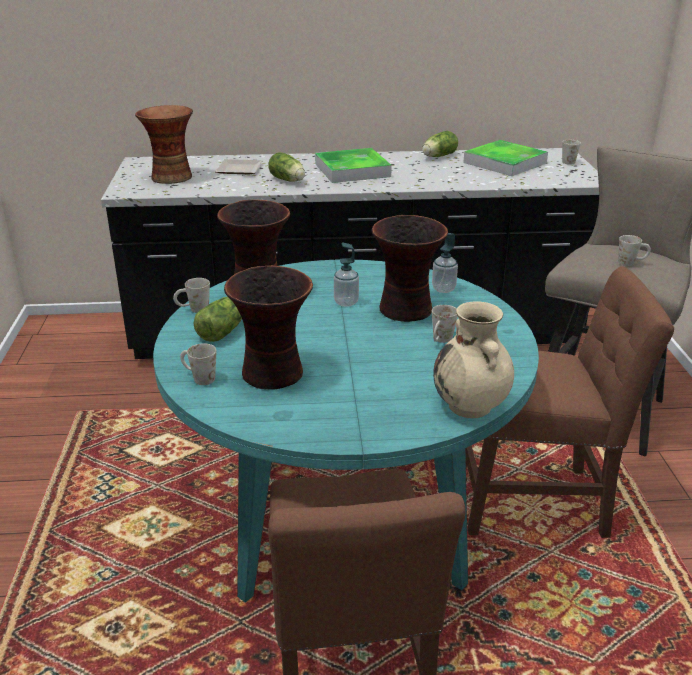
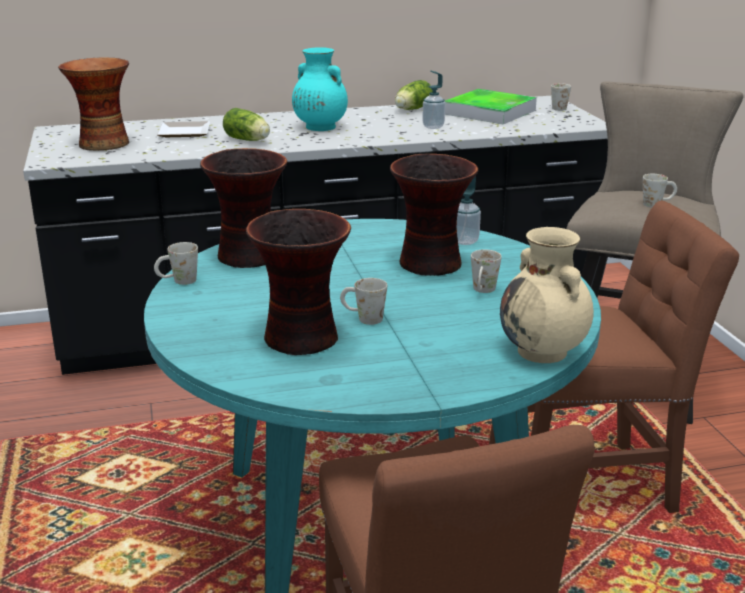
camera: 10 degrees left, 5 degrees down
(198, 378) = (213, 350): white mug -> white mug (363, 318)
(224, 331) = (224, 300): lettuce -> none
(346, 302) = (358, 261): soap dispenser -> soap dispenser (433, 126)
(352, 170) = (319, 127): tray -> turquoise vase

